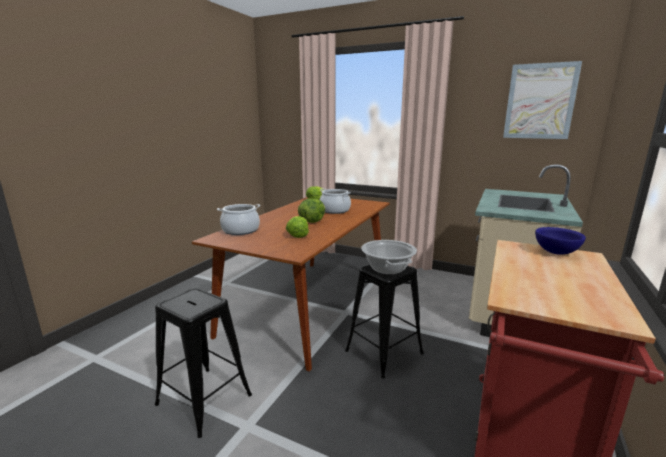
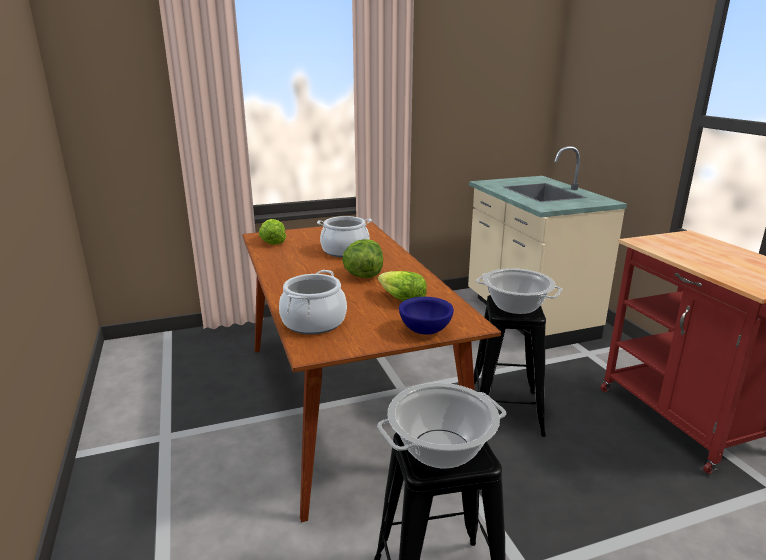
camera: 45 degrees left, 5 degrees up
(190, 301) = (441, 449): none -> cooking pot
(540, 101) = (503, 71): picture -> none
(555, 252) = (674, 238): blue bowl -> blue bowl (424, 331)

